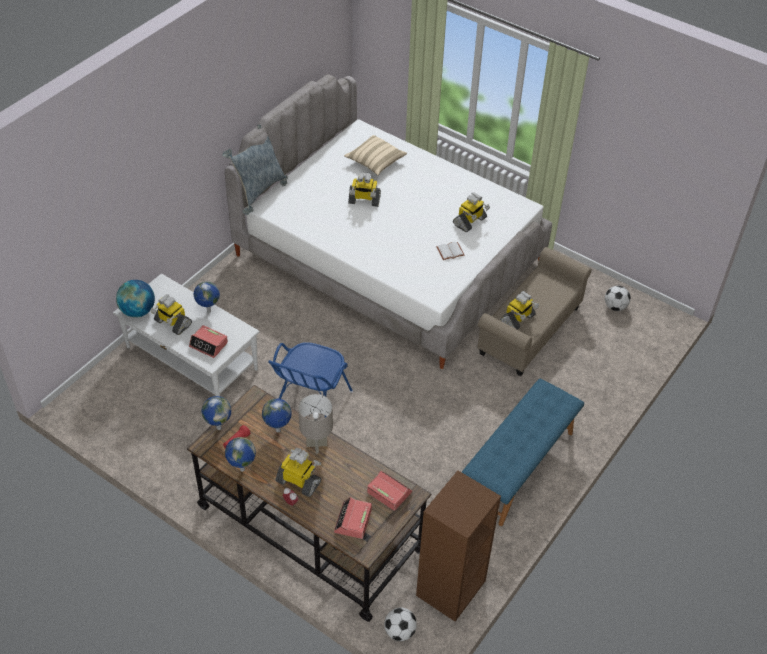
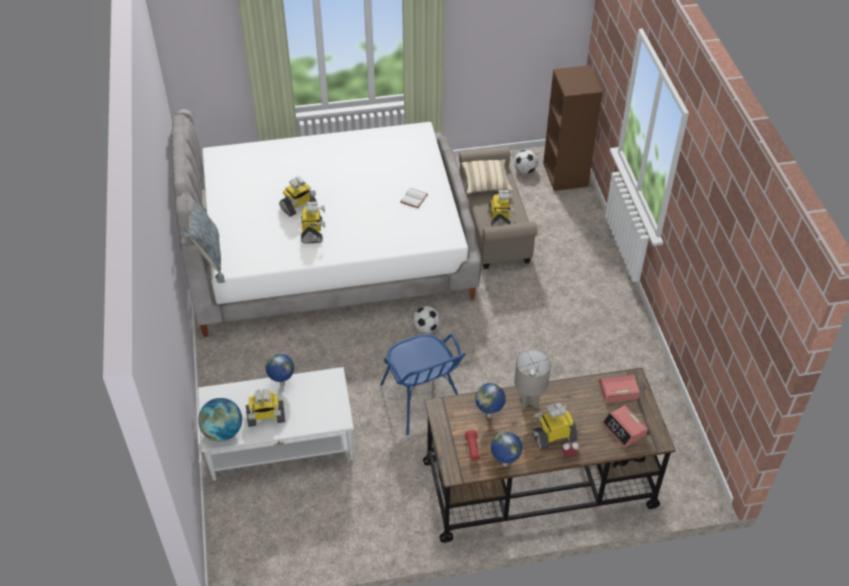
camera: 45 degrees left, 0 degrees up
(209, 344) = (320, 409): alarm clock -> none
(218, 427) = (445, 451): globe -> none
(375, 162) = (265, 171): beige pillow -> beige pillow (486, 183)
(400, 631) = (682, 494): football -> football (426, 327)
(451, 589) = (673, 438): brown bookcase -> brown bookcase (566, 175)
(470, 221) = (397, 167): toy robot -> toy robot (313, 232)
(519, 467) = (607, 323): blue bench -> none

